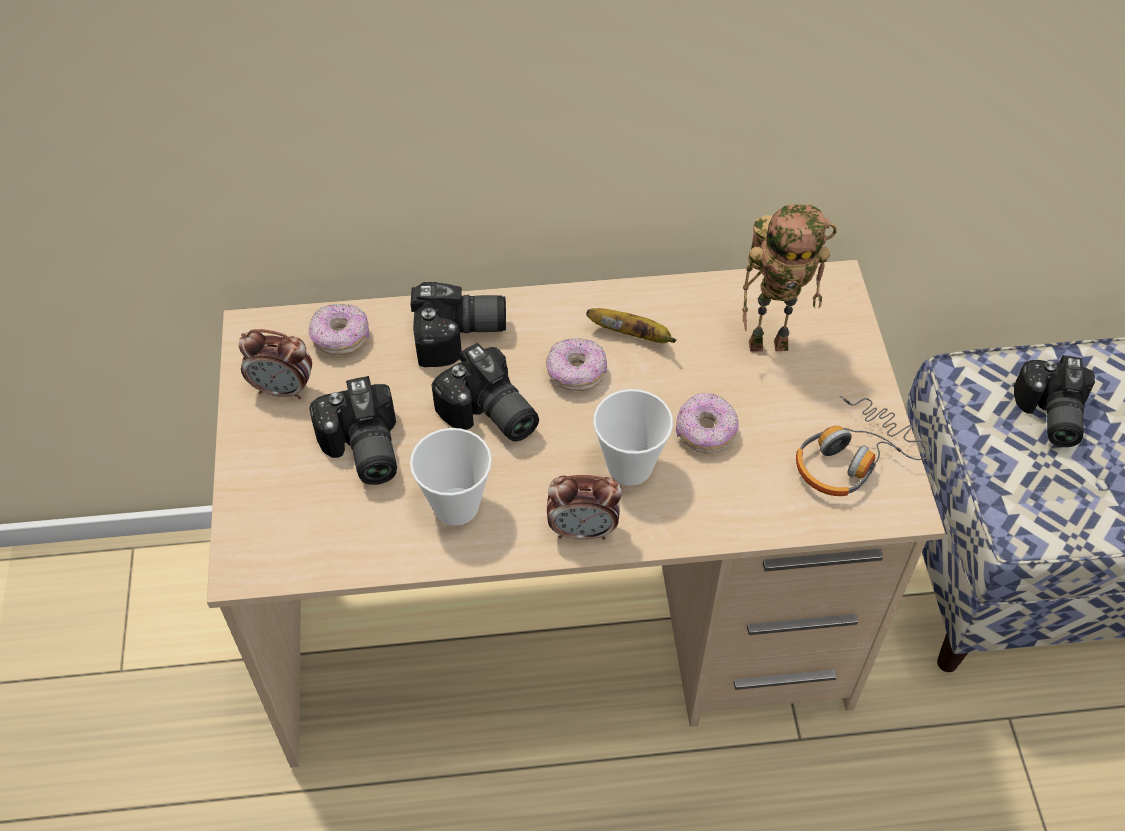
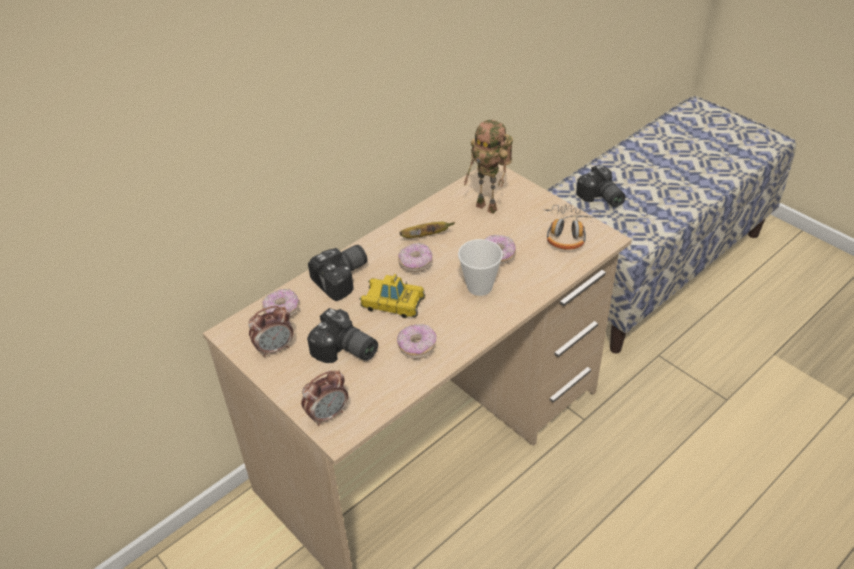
camera: 35 degrees left, 10 degrees down
(456, 506) = (417, 347): cup -> donut
(488, 416) = (393, 303): camera -> toy car
(583, 530) = (485, 322): alarm clock -> alarm clock (328, 415)
(770, 342) = (489, 207): toy robot -> toy robot turned 75 degrees clockwise

